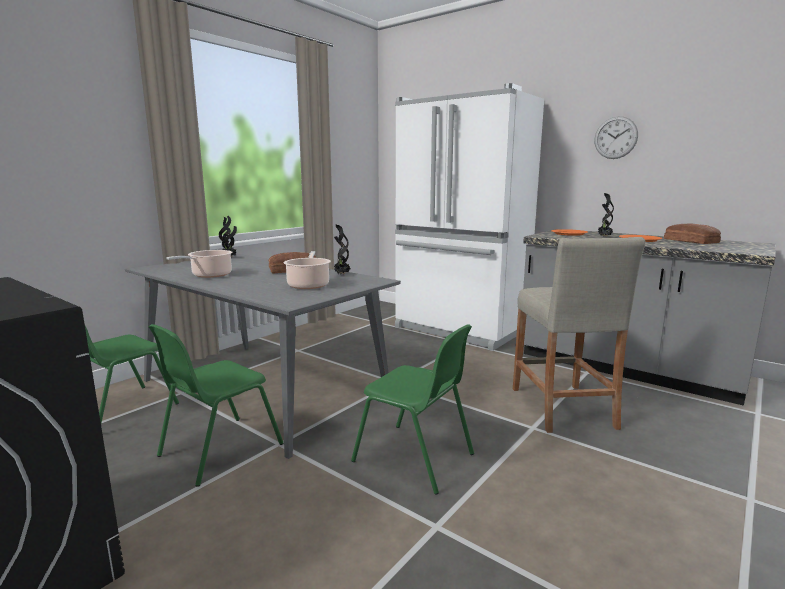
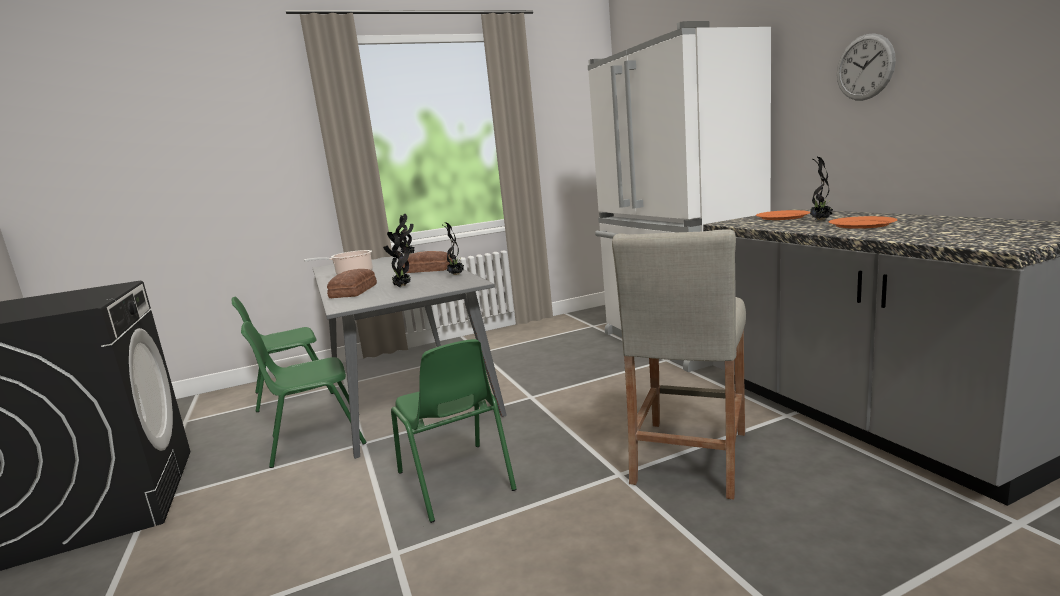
camera: 30 degrees right, 0 degrees up
(308, 285) = (401, 287): cooking pot -> potted plant
(691, 241) = (952, 224): bread -> bread (355, 291)

